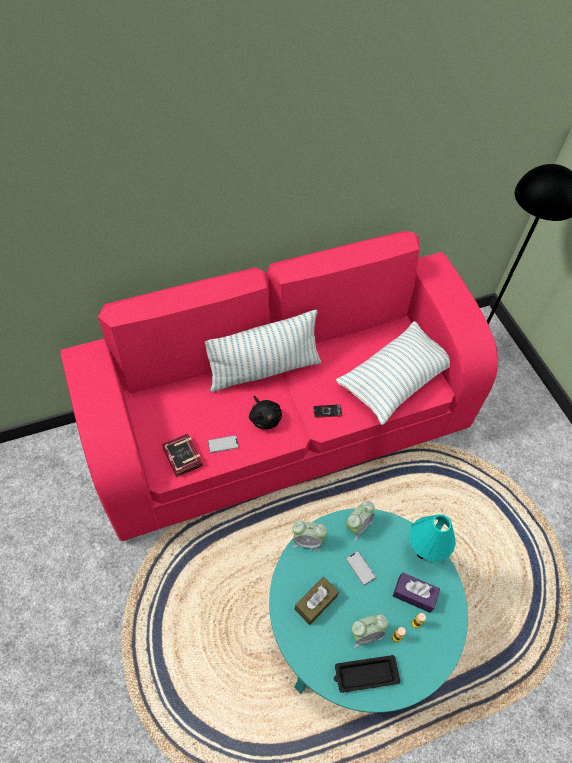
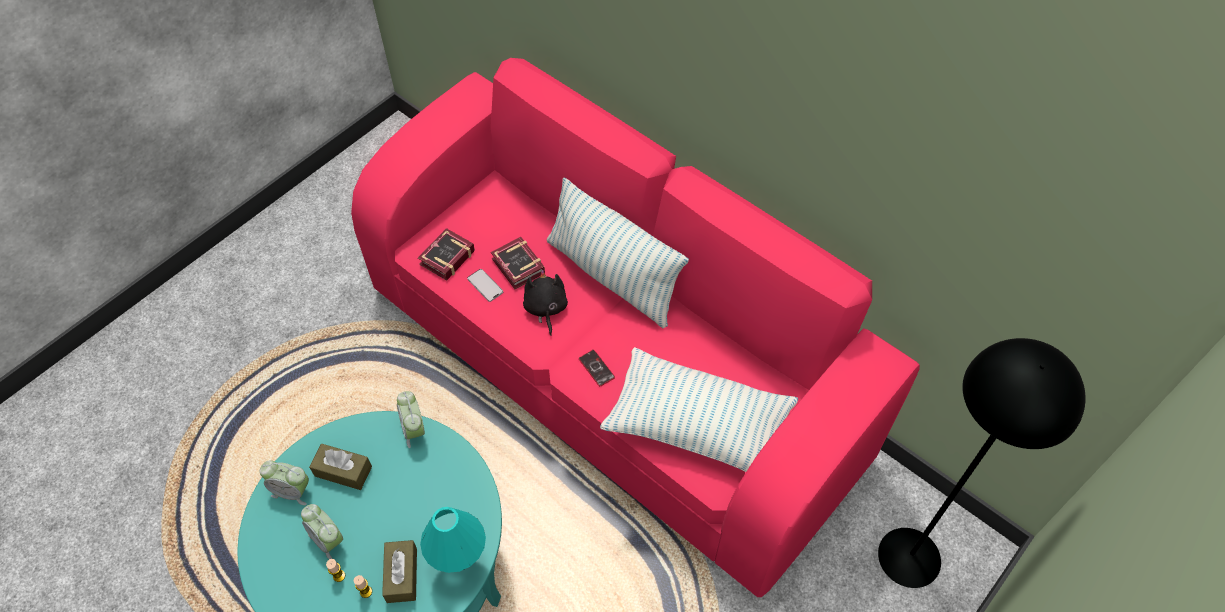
camera: 65 degrees right, 0 degrees up
(221, 418) = (518, 268): none -> book
(265, 418) = (545, 308): black plush toy -> black plush toy turned 135 degrees clockwise
(357, 526) = (461, 474): alarm clock -> alarm clock (292, 491)
(360, 568) = (408, 500): phone -> none
(365, 674) = (280, 559): black tray -> none
(414, 594) = (402, 575): purple tissue box -> brown tissue box

